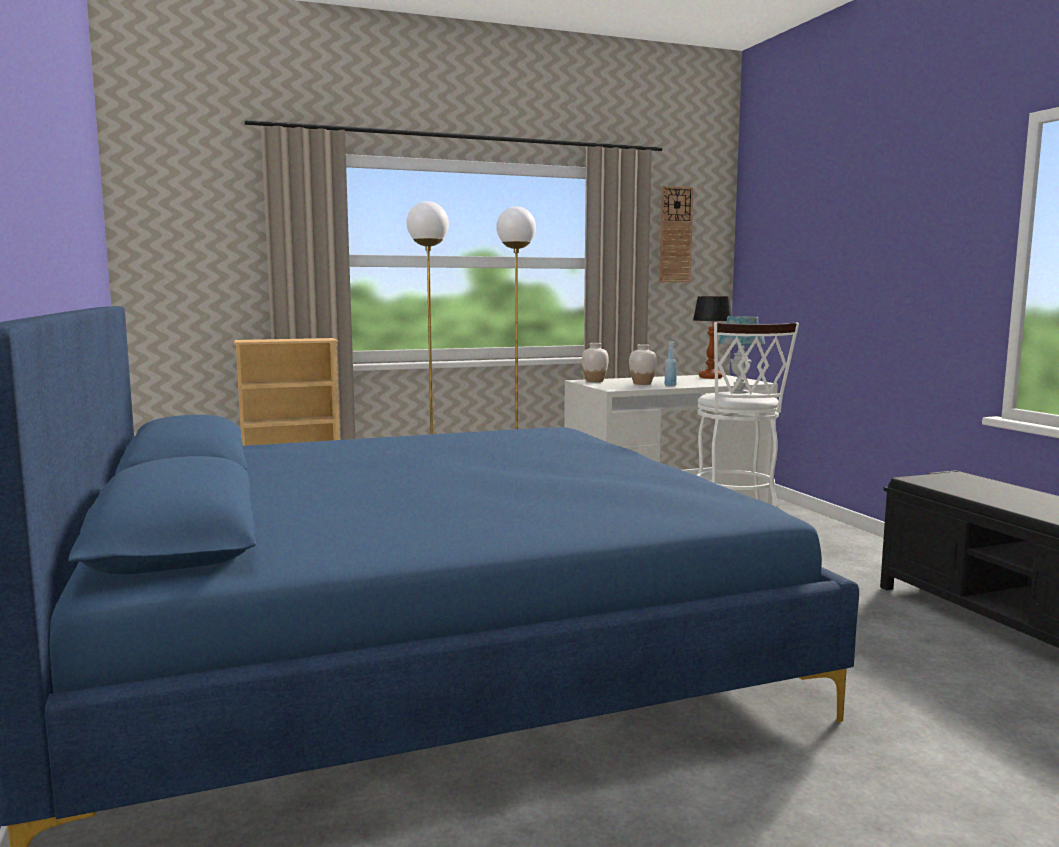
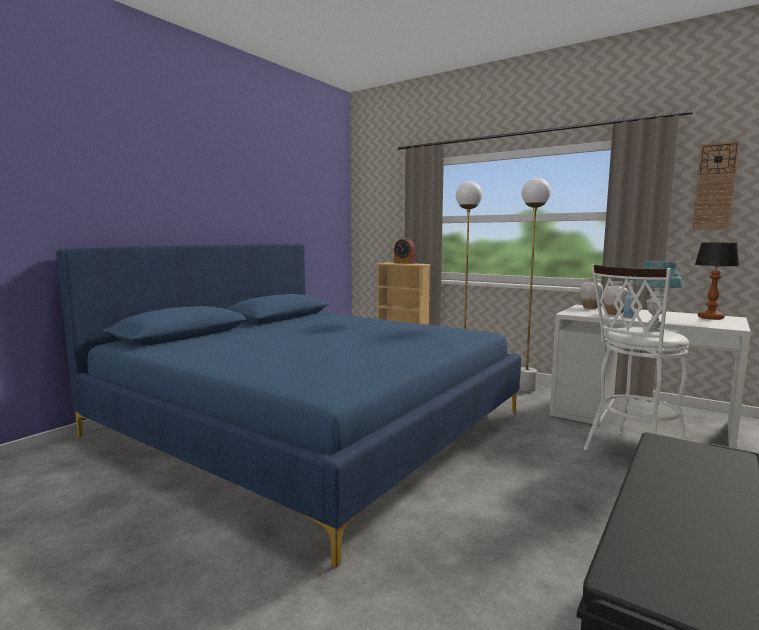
camera: 55 degrees right, 0 degrees up
(288, 339) = (404, 263): none -> alarm clock

